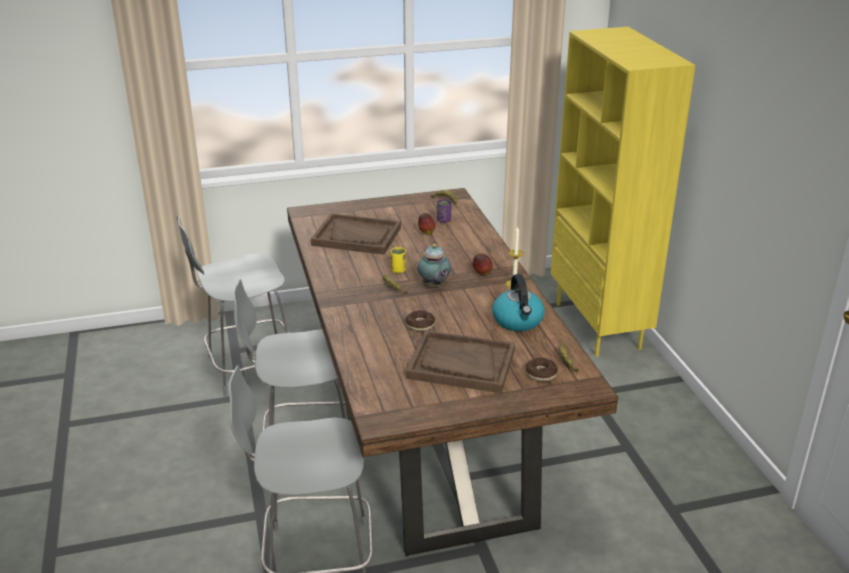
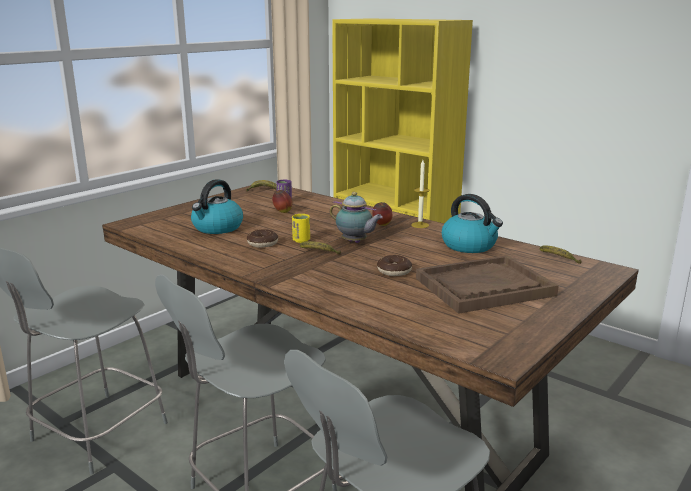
camera: 35 degrees left, 10 degrees down
(357, 236) = (217, 228): brown tray -> kettle
(541, 374) = (558, 273): donut -> donut (262, 243)

